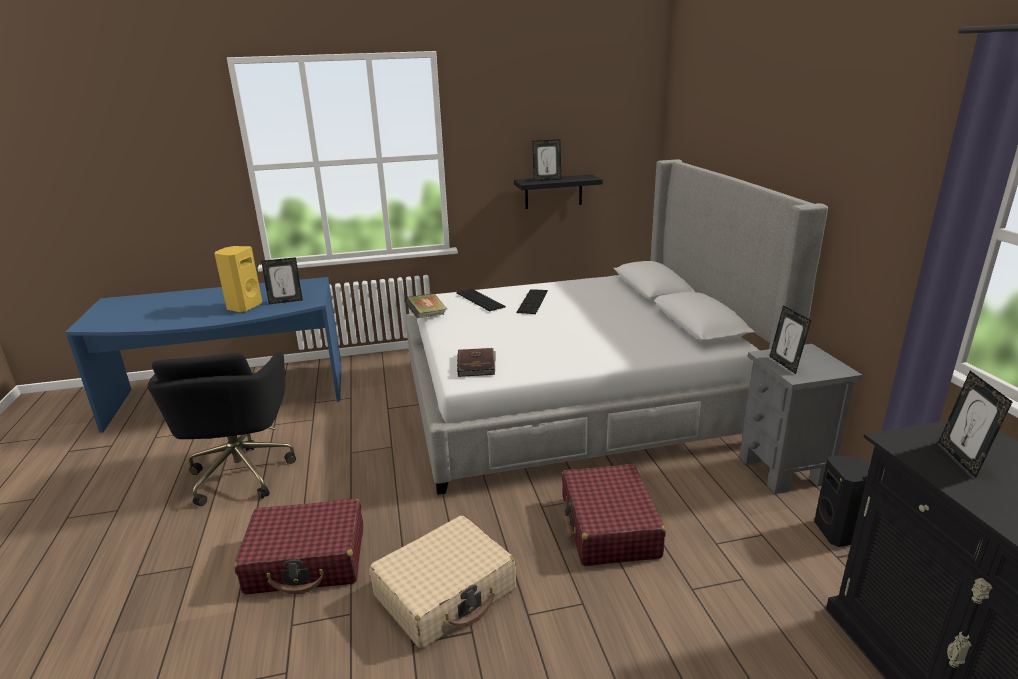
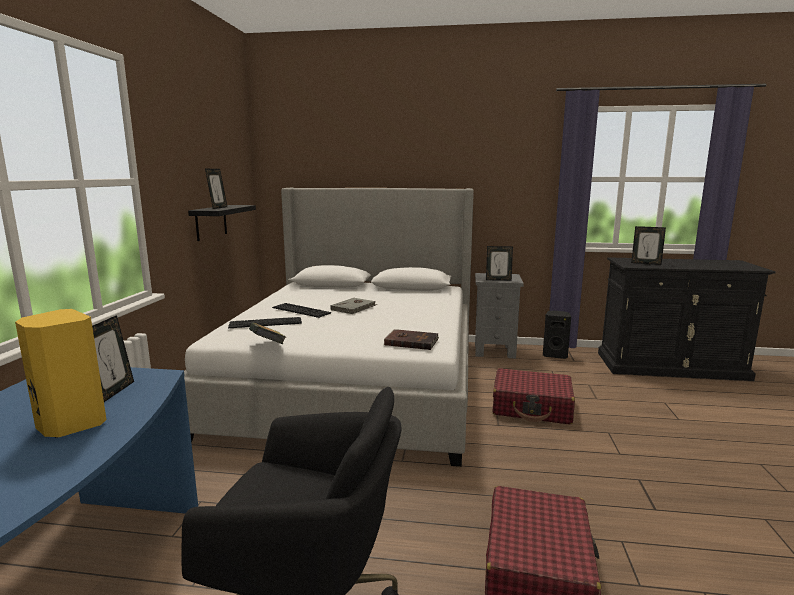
camera: 70 degrees left, 10 degrees down
(445, 593) = (595, 484): beige suitcase -> none
(567, 318) = (354, 308): none -> grey book

